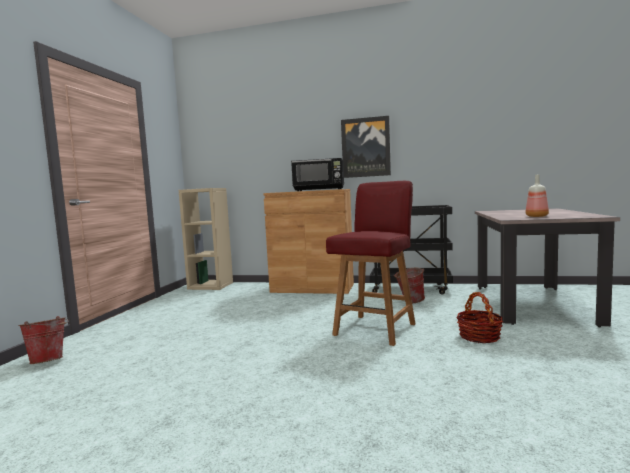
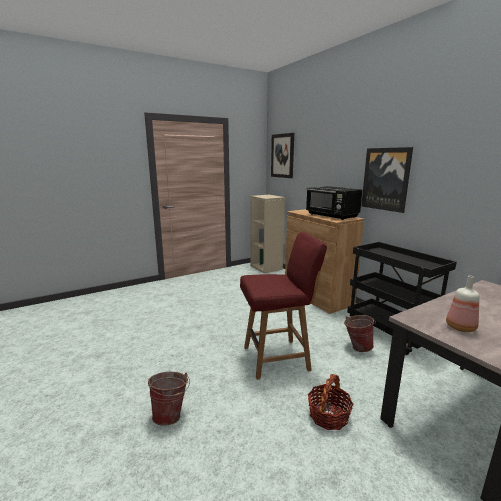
camera: 45 degrees right, 10 degrees up
(49, 360) = (130, 293): bucket -> bucket (171, 414)
(213, 138) = (282, 156): none -> picture

